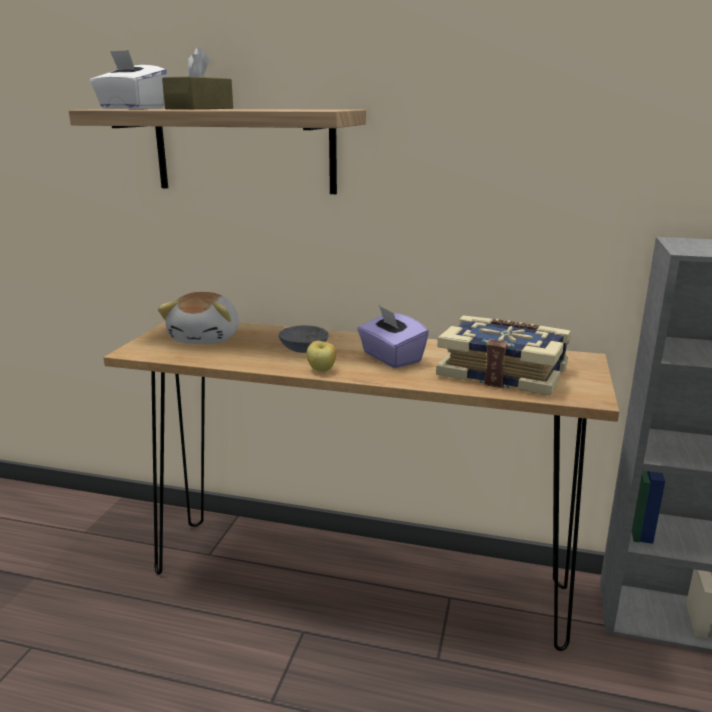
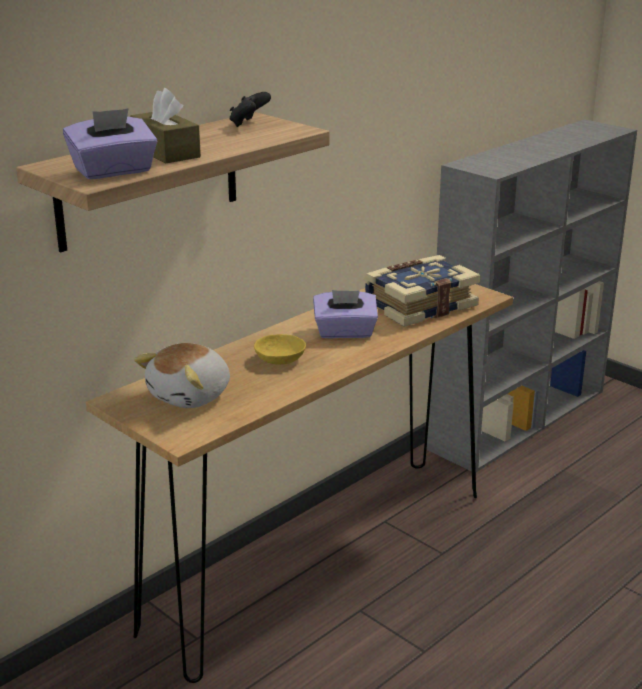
camera: 60 degrees left, 5 degrees up
(131, 108) = (113, 171): white tissue box -> purple tissue box
(207, 338) = (191, 396): plush toy -> plush toy turned 90 degrees clockwise
(302, 349) = (279, 360): grey bowl -> yellow bowl
(318, 109) = (249, 124): none -> black game controller
(321, 370) = (341, 364): apple -> none

